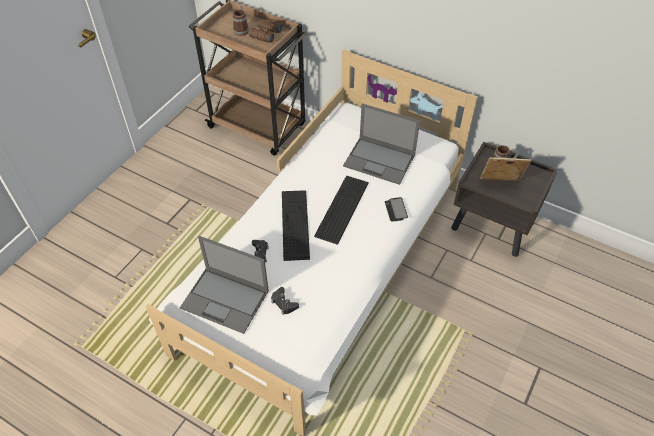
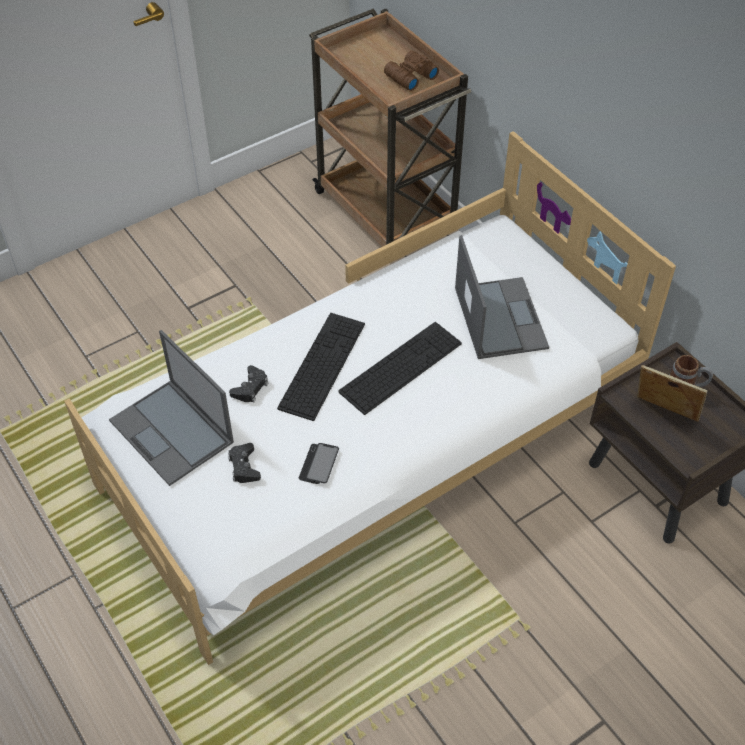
camera: 25 degrees right, 0 degrees up
(241, 29) = (381, 59): mug -> none
(380, 160) = (499, 317): laptop -> laptop turned 150 degrees counterclockwise
(396, 210) = (478, 397): phone -> phone (319, 464)

